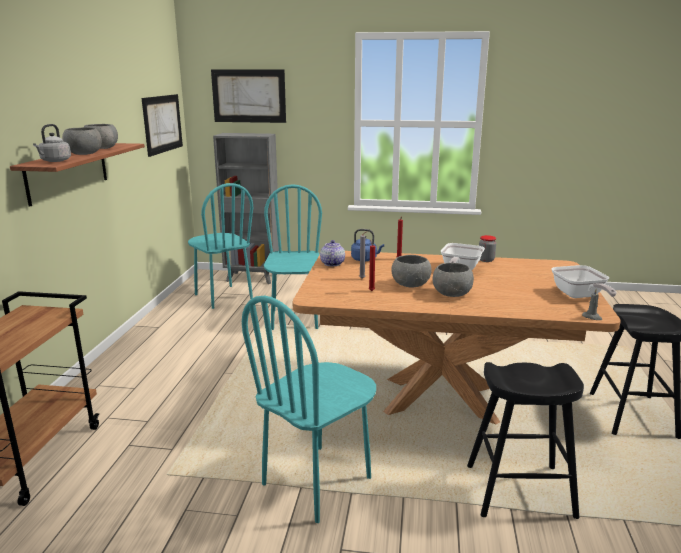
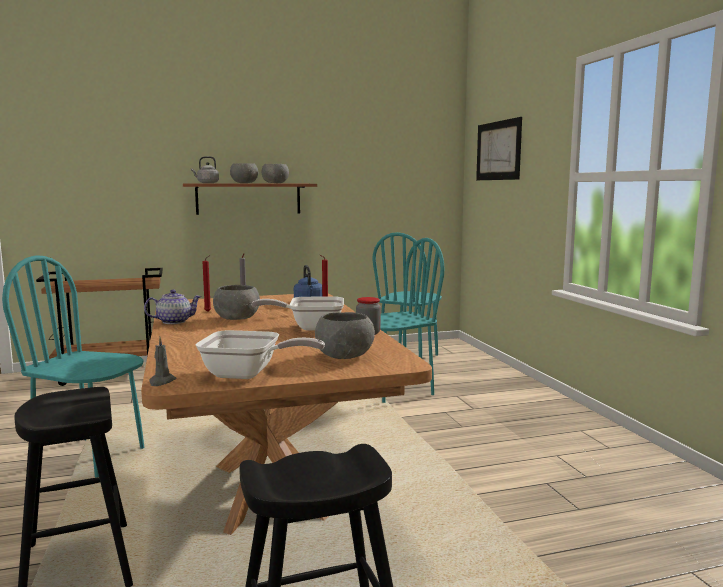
camera: 65 degrees right, 10 degrees down
(163, 124) = (412, 178): picture -> none
(253, 278) = (471, 357): grey bookcase -> none
(332, 263) = (282, 297): teapot -> teapot (174, 321)
(452, 294) = (216, 331): grey bowl -> grey bowl (345, 356)
(579, 296) = (248, 374): frying pan -> frying pan turned 135 degrees counterclockwise

